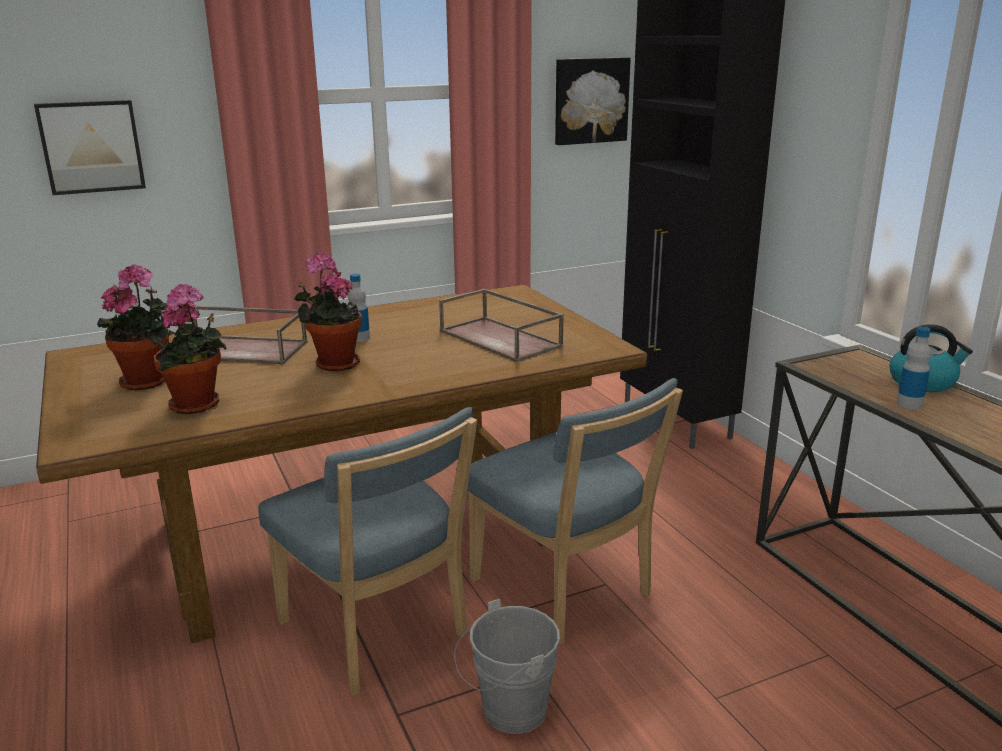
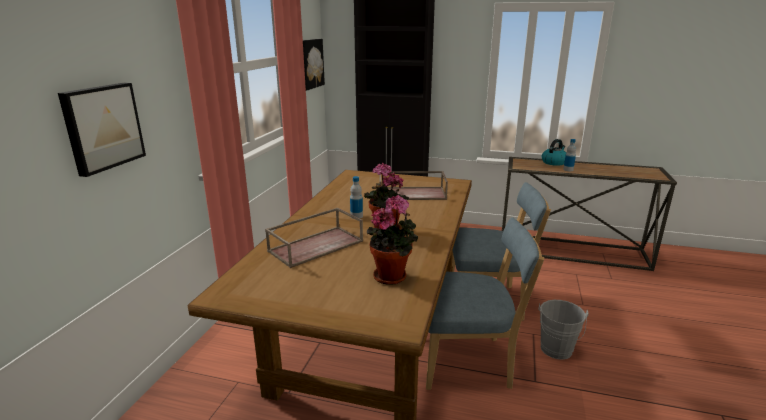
camera: 50 degrees left, 0 degrees up
(148, 380) = (324, 281): potted plant -> none

